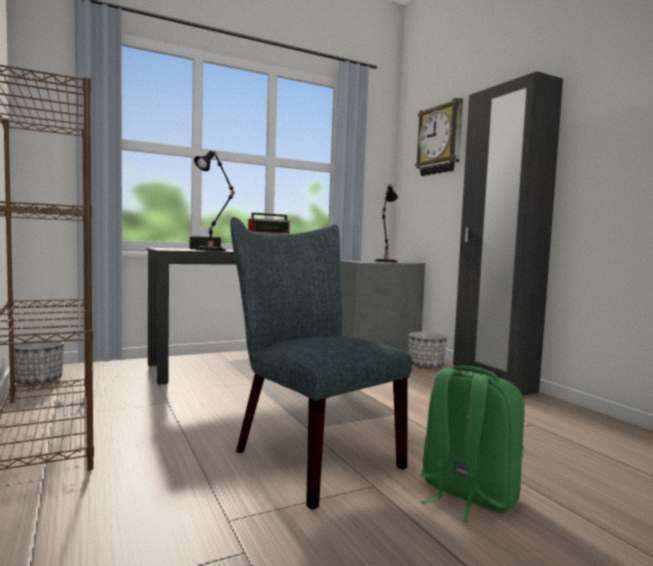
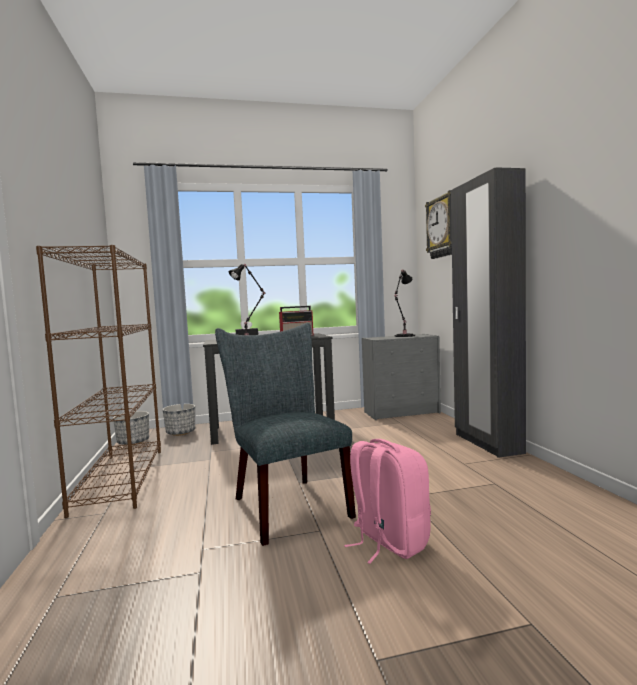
camera: 15 degrees right, 0 degrees up
(425, 366) = (435, 427): planter -> planter (180, 432)
(466, 495) = (388, 542): green backpack -> pink backpack

